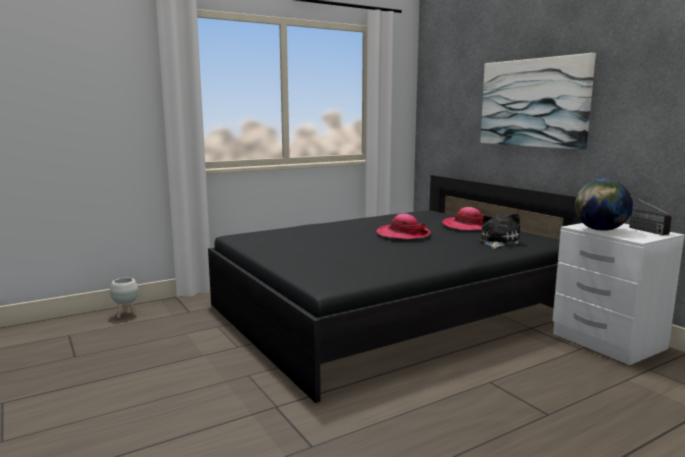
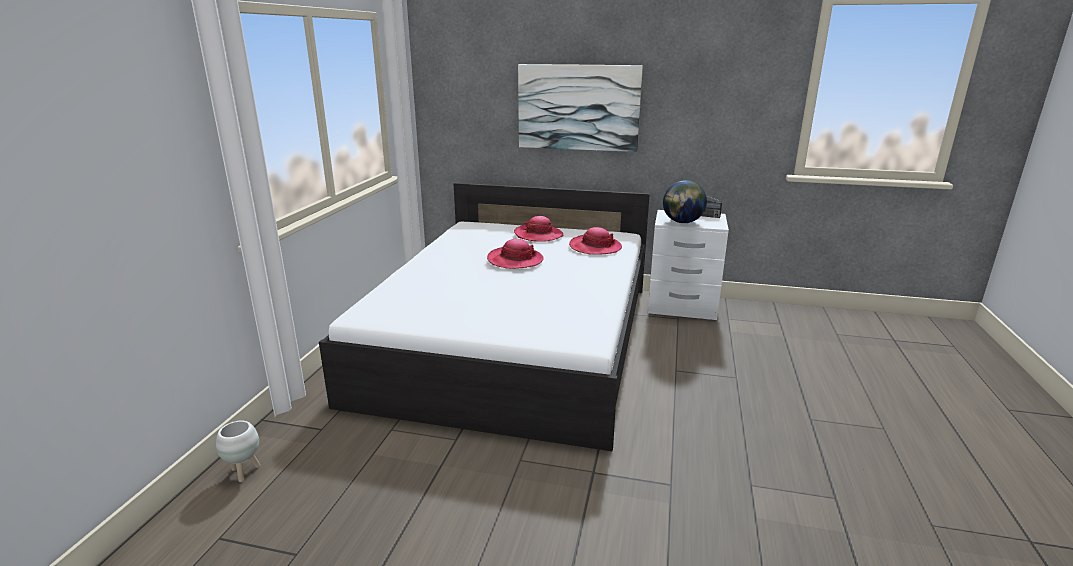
camera: 45 degrees left, 10 degrees up
(390, 311) = (514, 339): black bed -> white bed
(498, 242) = (595, 247): plush toy -> hat

